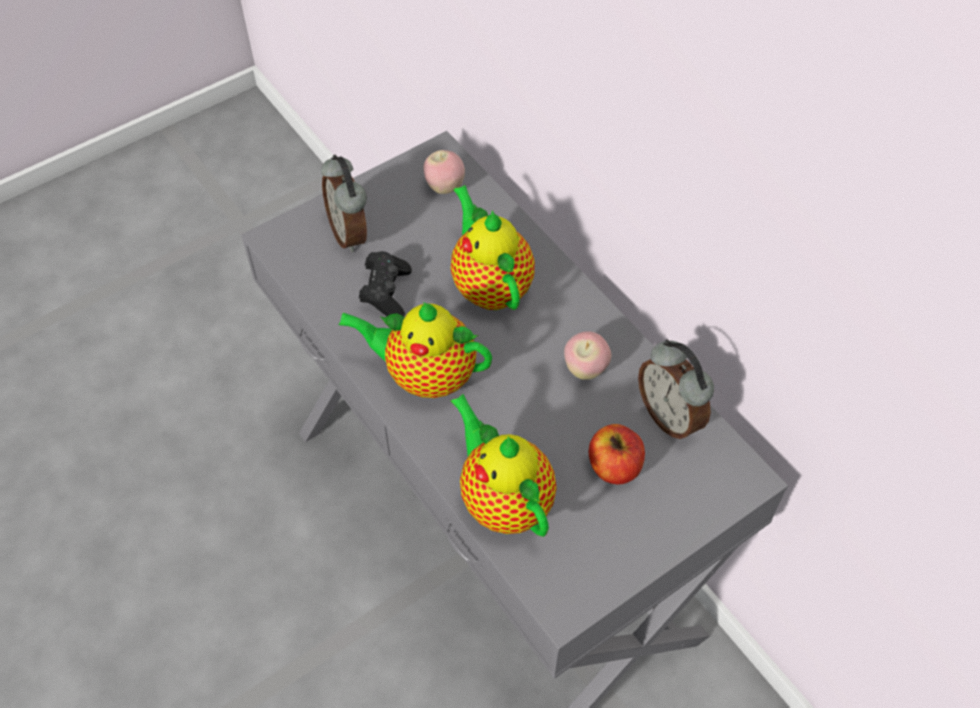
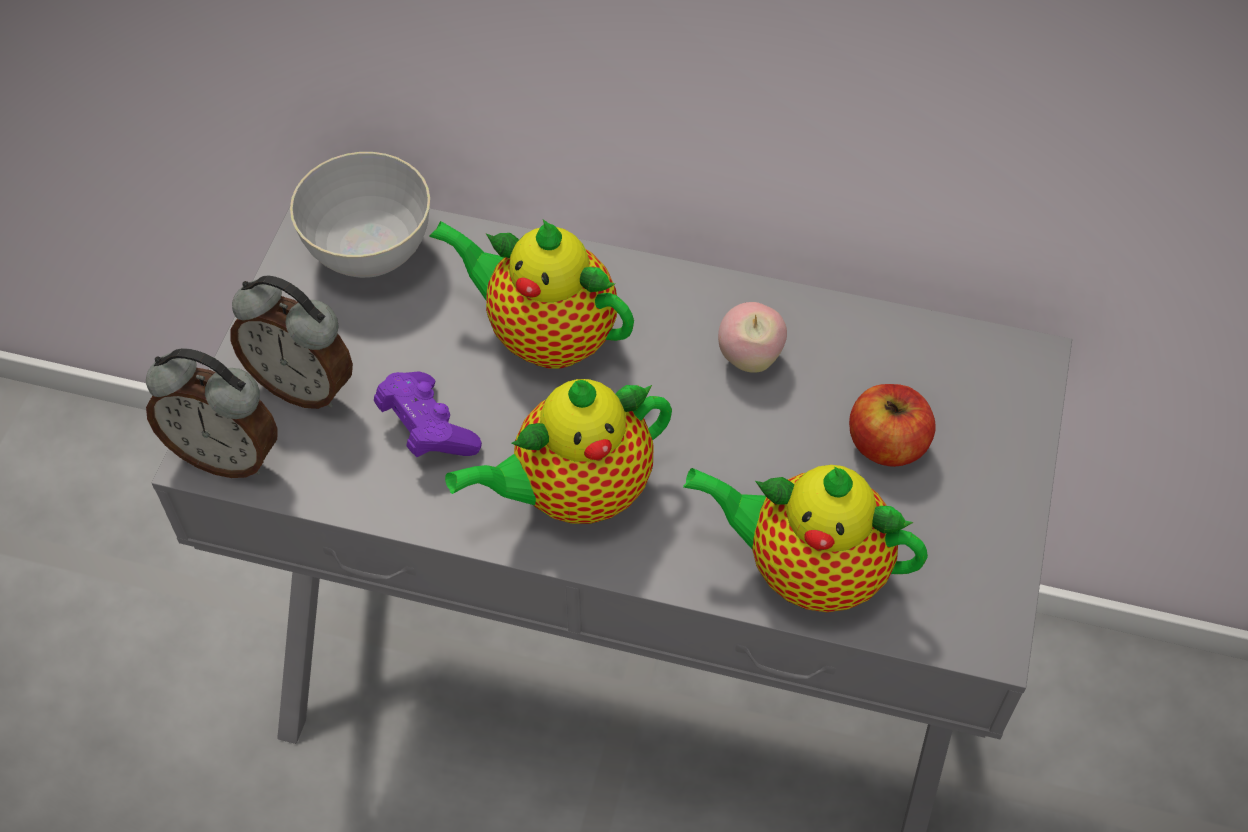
camera: 40 degrees left, 0 degrees up
(386, 293) = (427, 429): black game controller -> purple game controller
(444, 187) = (370, 253): apple -> grey bowl
(670, 416) = (888, 348): alarm clock -> alarm clock (227, 454)

